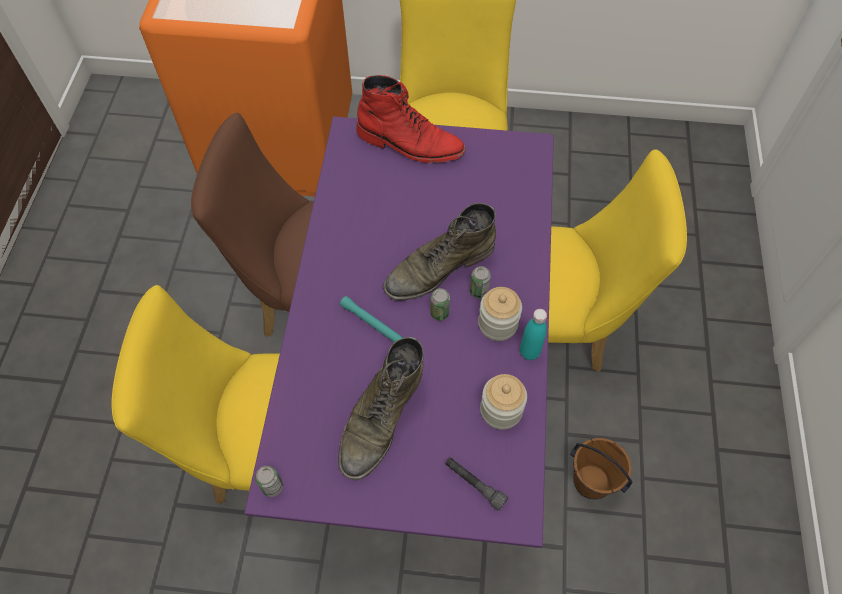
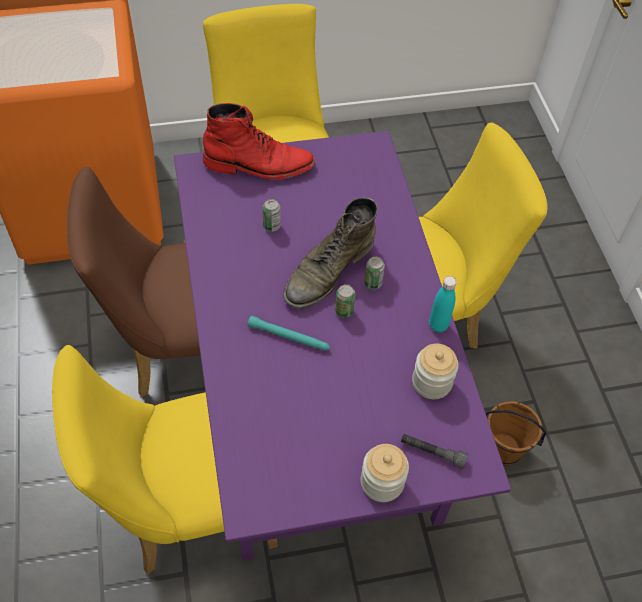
camera: 20 degrees left, 5 degrees down
(272, 487) = (244, 508): can -> can (271, 226)
(380, 418) = (324, 418): green boot -> none
(497, 324) = (400, 308): jar -> jar (382, 482)

